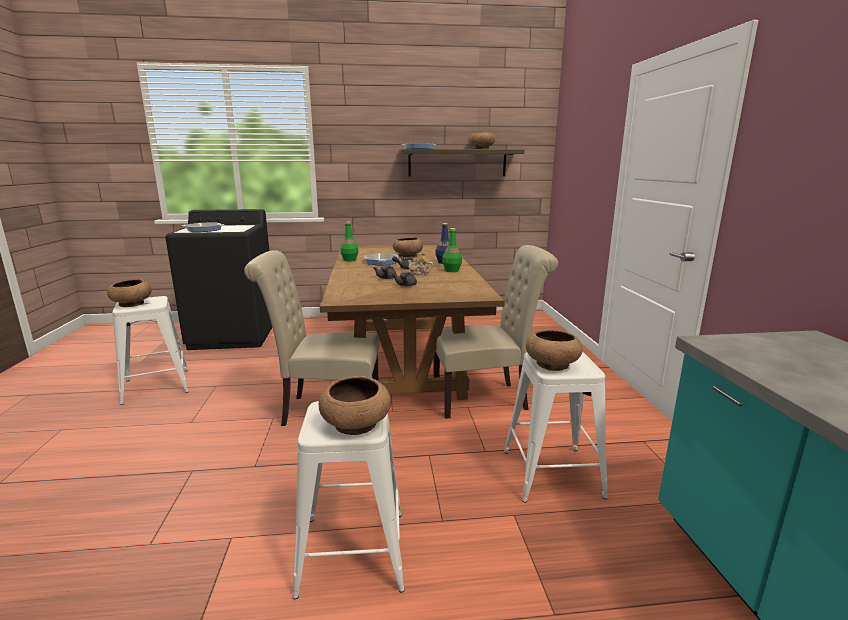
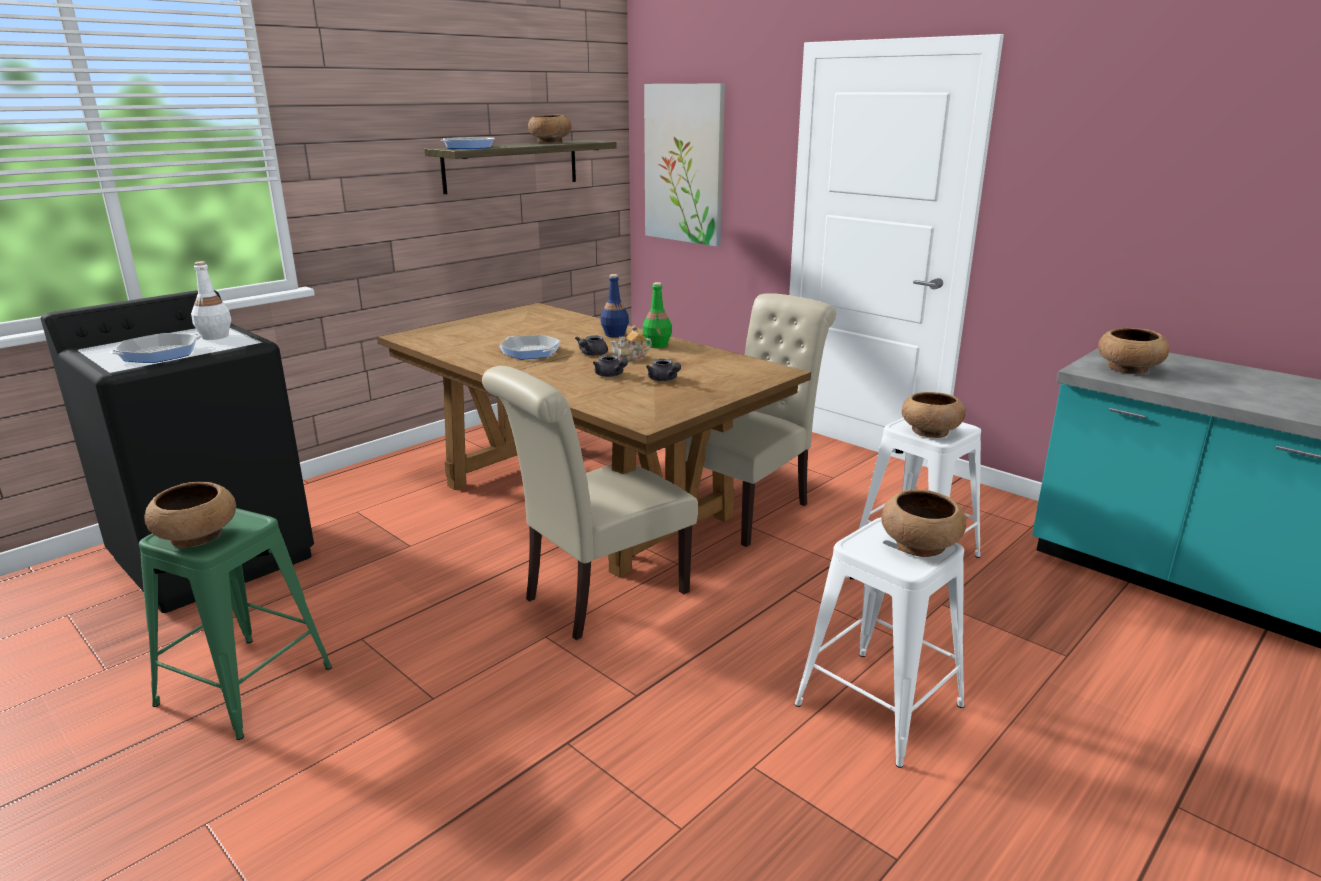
camera: 40 degrees left, 5 degrees up
(156, 386) = (245, 686): white stool -> green stool
(237, 228) = (214, 336): none -> white bottle
(349, 260) = (473, 358): green bottle -> none
(407, 256) = (538, 334): brown bowl -> brown bowl (1128, 369)
(572, 165) = (684, 164): none -> picture

